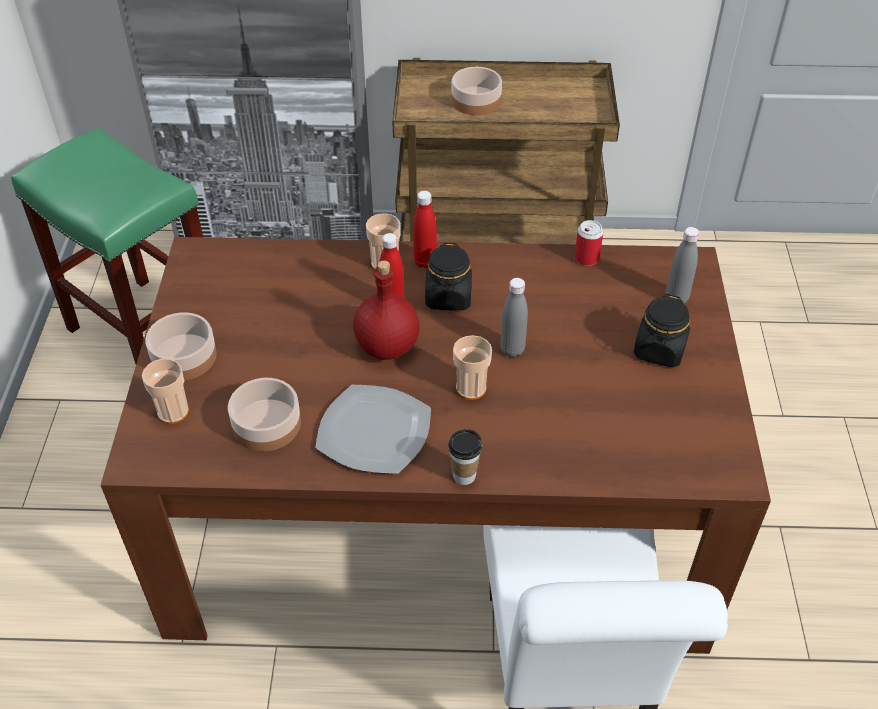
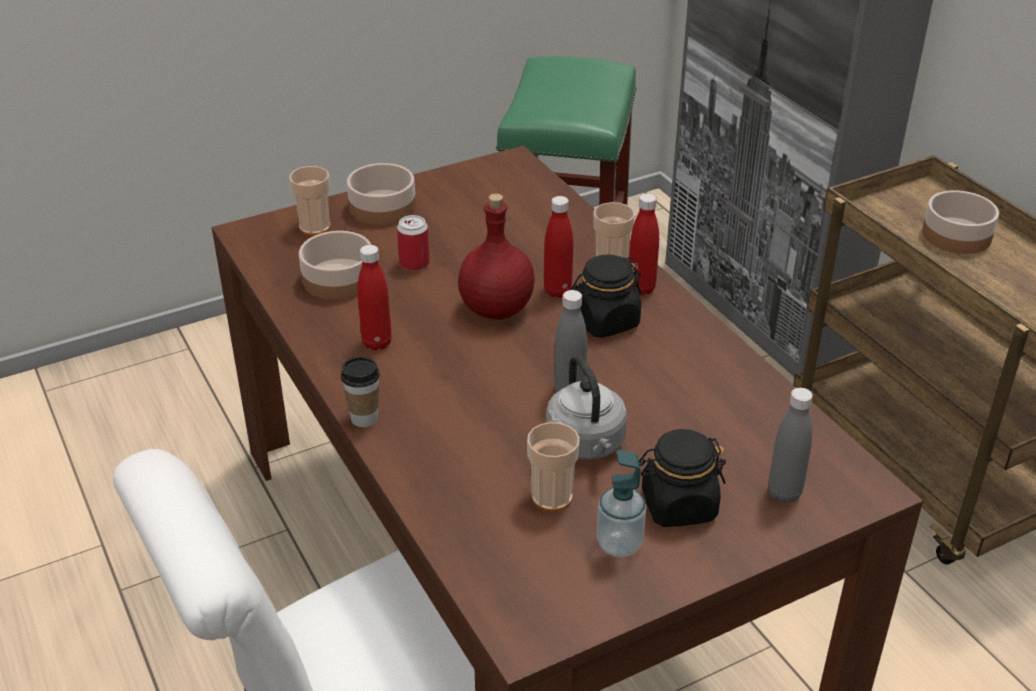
camera: 60 degrees right, 10 degrees down
(375, 433) = (377, 343): plate -> red bottle
(471, 388) = (487, 382): cup -> cup (552, 497)
(575, 366) = (587, 445): none -> grey kettle
(586, 258) = (774, 397): can -> can (414, 263)
(678, 393) = (619, 544): none -> soap dispenser

